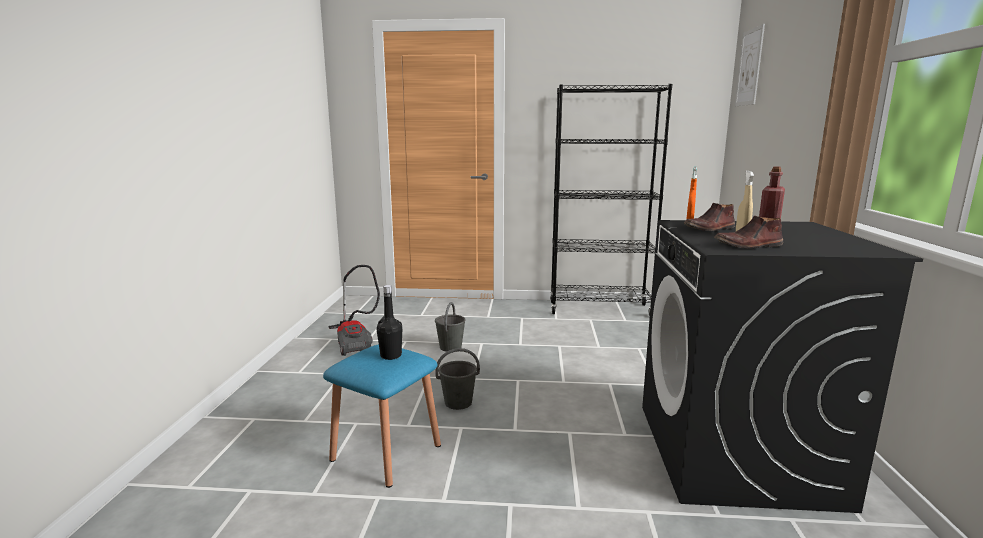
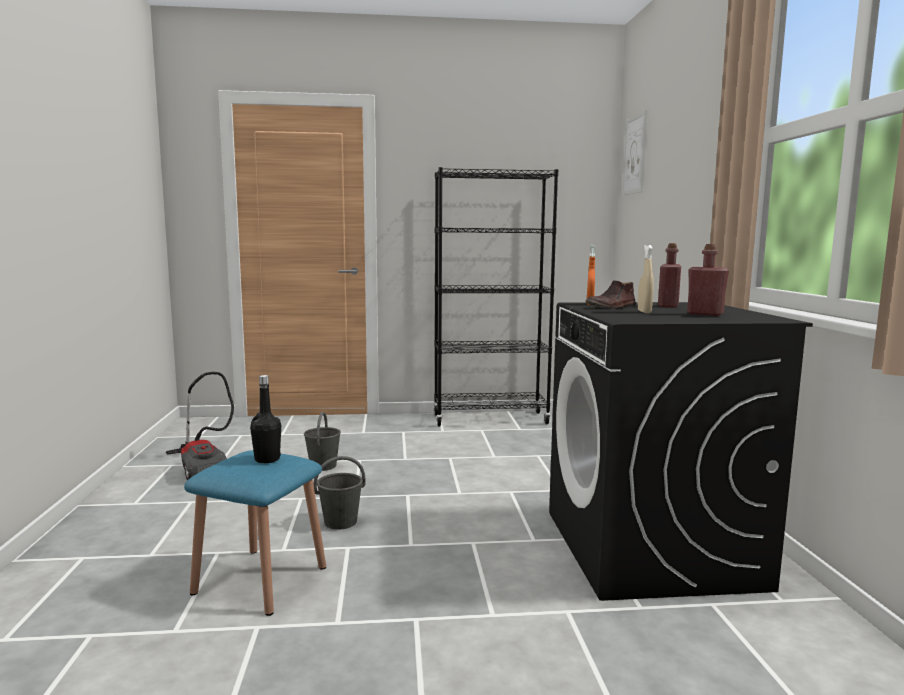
camera: 10 degrees left, 5 degrees down
(748, 246) = (652, 318): brown shoe -> none
(805, 241) = (705, 314): none -> red bottle

